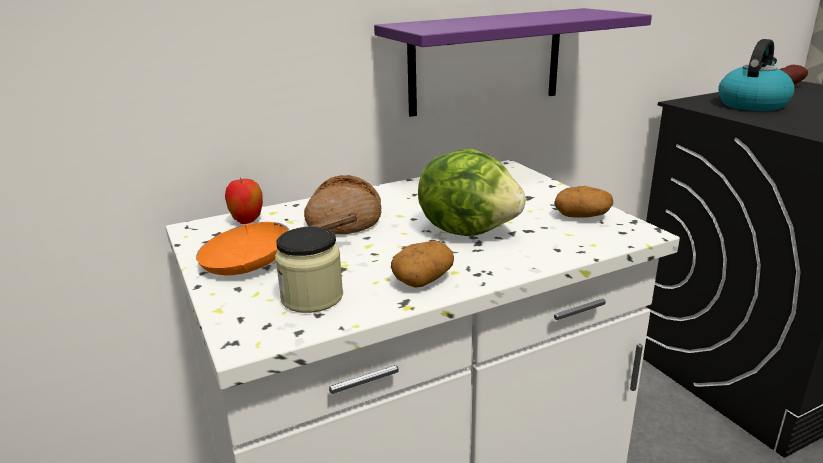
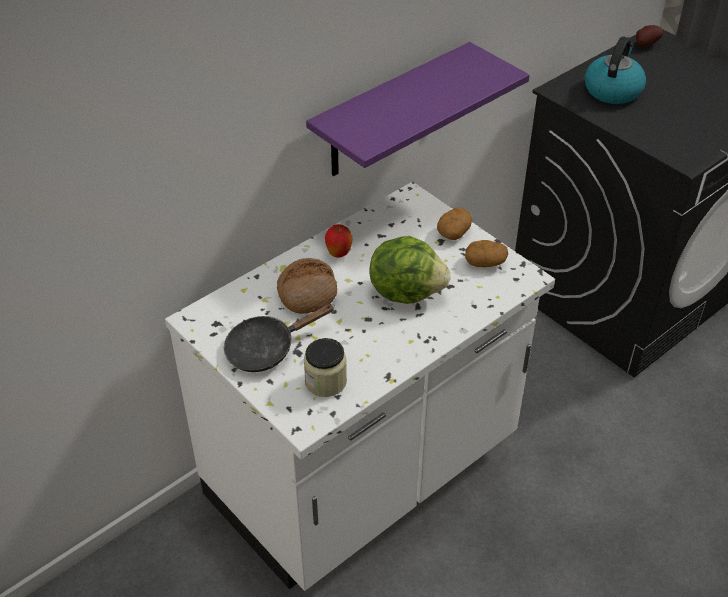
camera: 15 degrees left, 20 degrees up
(247, 221) = (230, 305): apple -> apple (339, 254)
(258, 259) = (266, 349): orange frying pan -> black frying pan
(423, 279) = (392, 352): potato -> potato (453, 232)

